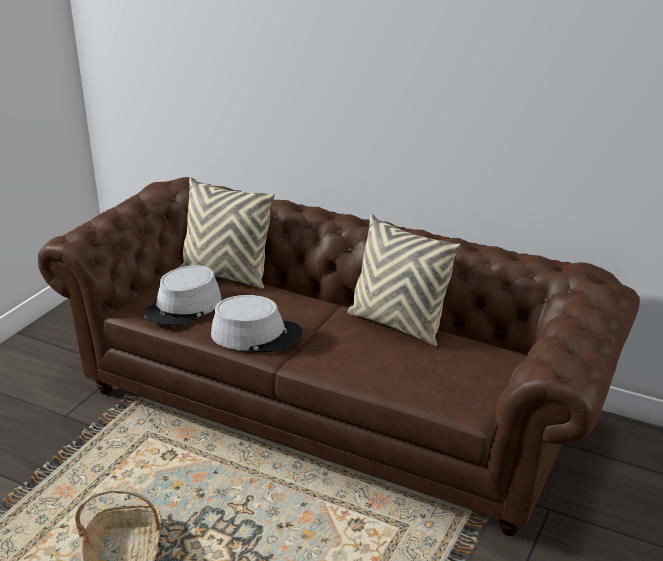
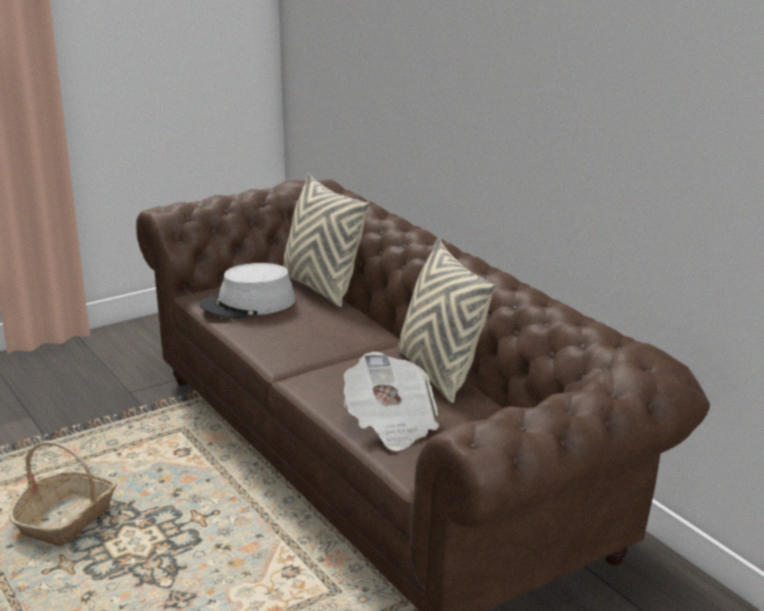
camera: 30 degrees right, 5 degrees down
(256, 334) = (286, 344): grey hat -> none
(411, 378) = (391, 424): none -> newspaper

